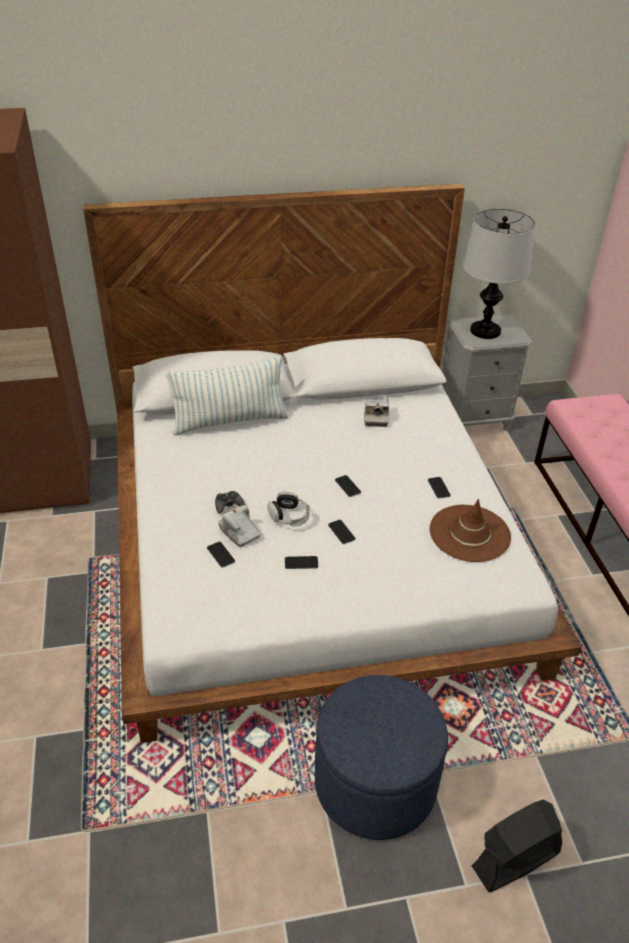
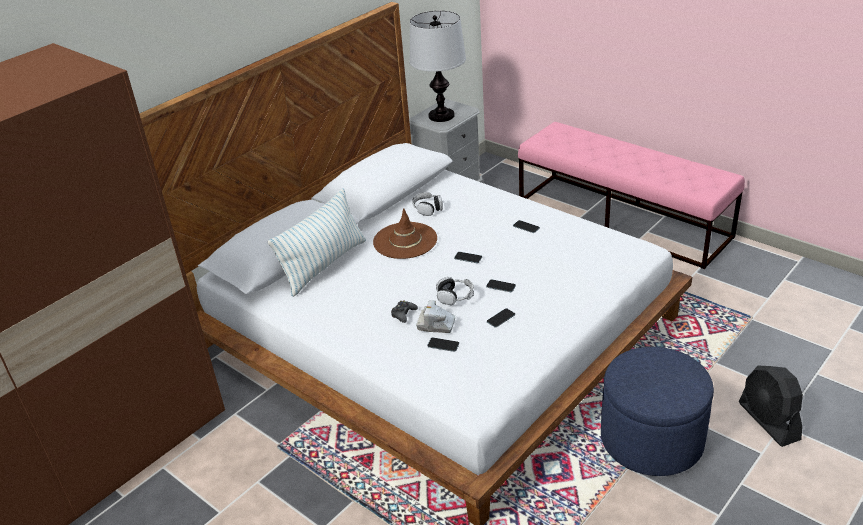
camera: 35 degrees left, 5 degrees down
(376, 418) = (428, 208): camera -> headphones
(469, 533) = (578, 241): brown hat -> brown hat (405, 241)
(515, 860) = (768, 421): black fan -> black fan turned 45 degrees counterclockwise

